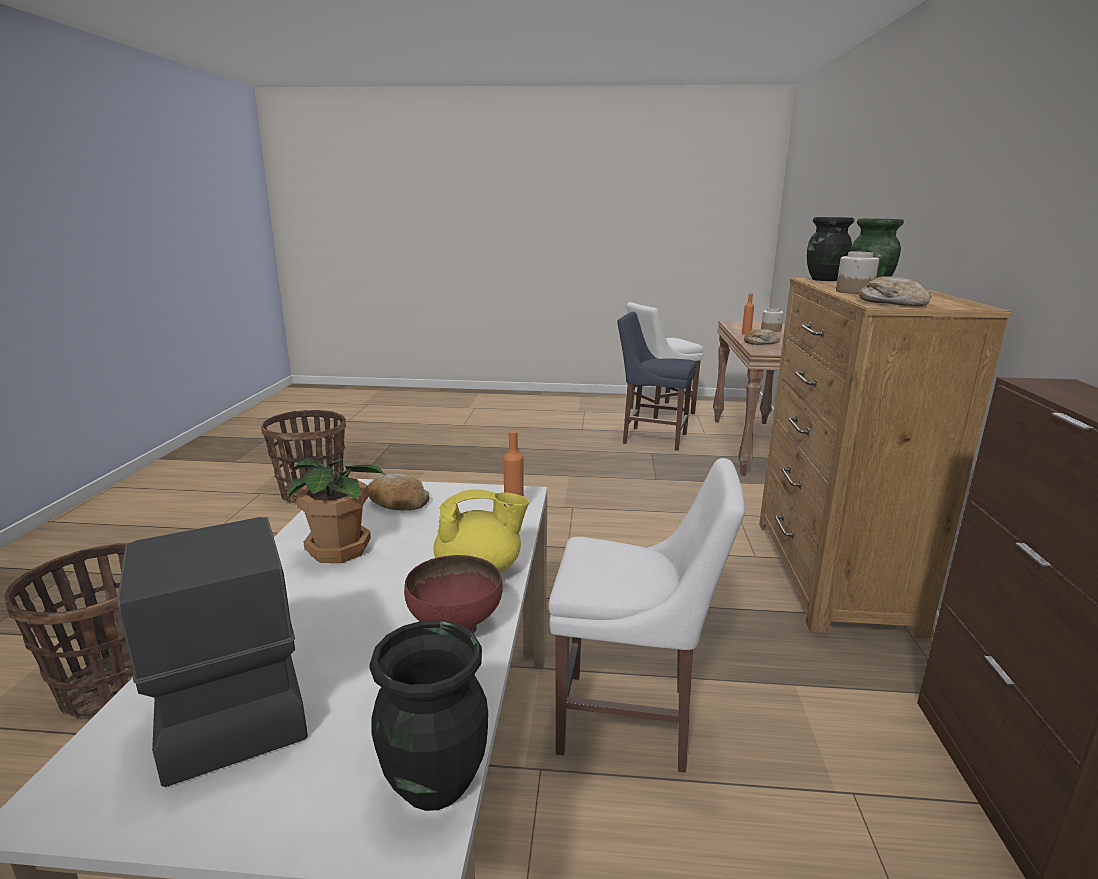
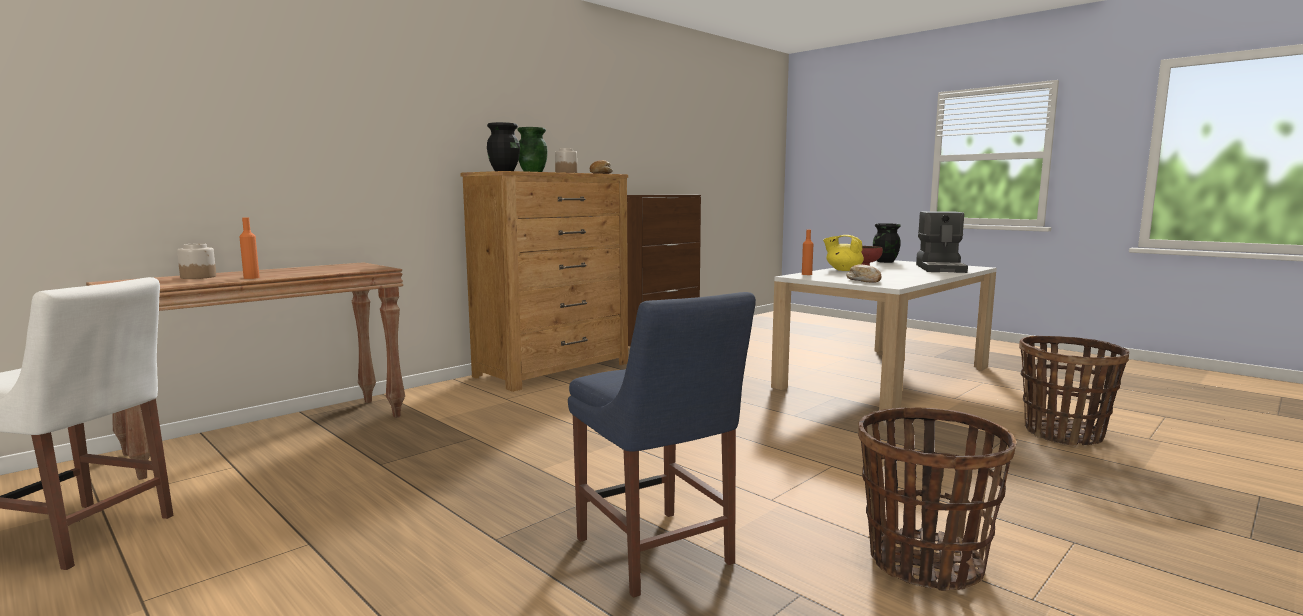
camera: 140 degrees left, 10 degrees down
(340, 548) = (901, 276): potted plant -> none
(632, 721) = (761, 367): white chair -> none
(651, 438) = (302, 484): blue chair -> blue chair (657, 554)
(761, 343) = (323, 271): bread -> none

